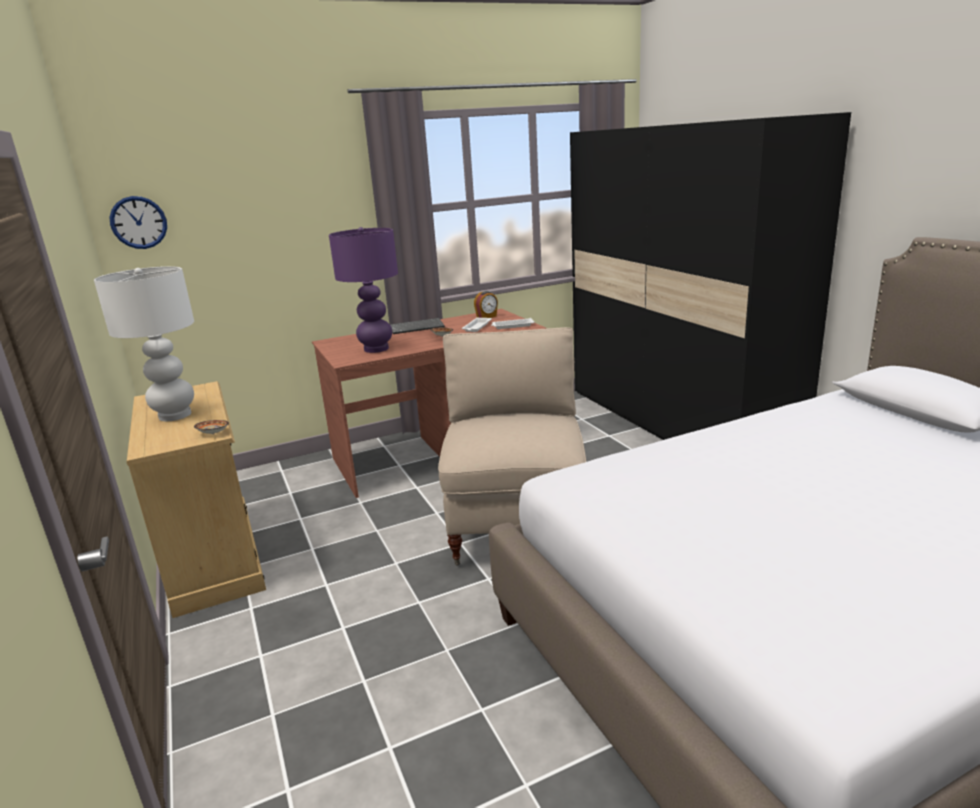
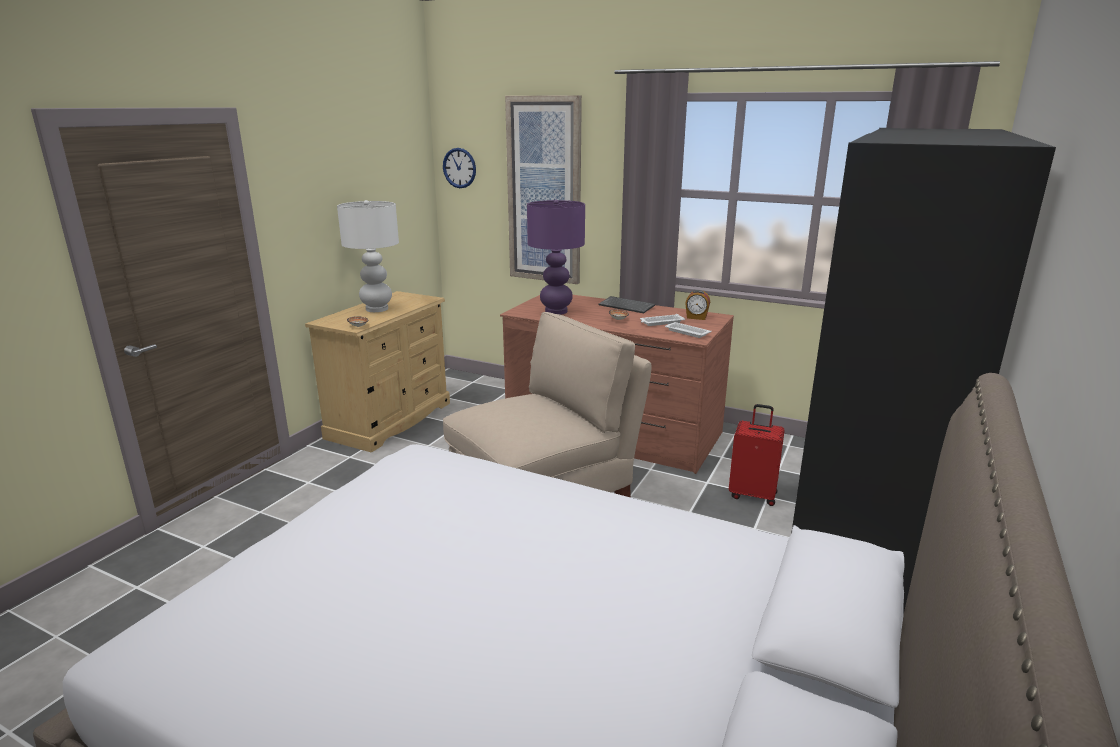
camera: 50 degrees right, 0 degrees up
(272, 232) = (544, 191): none -> picture
(601, 439) = (753, 494): none -> red suitcase

